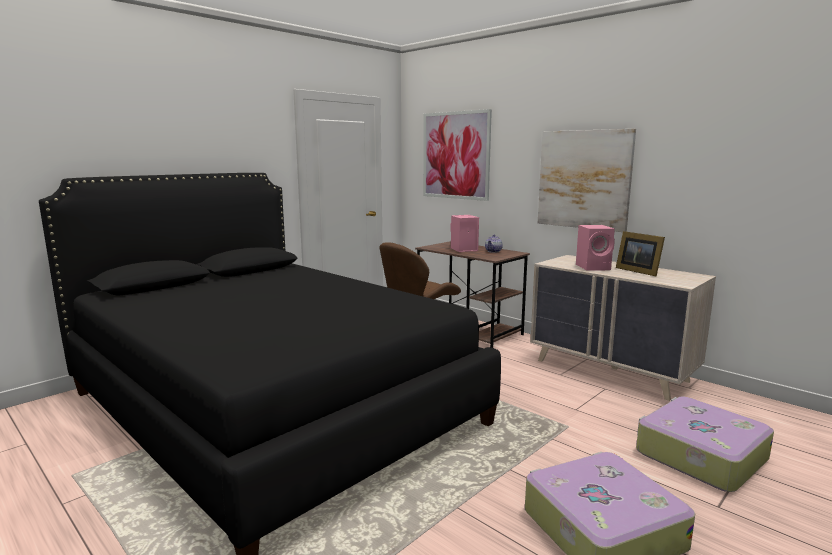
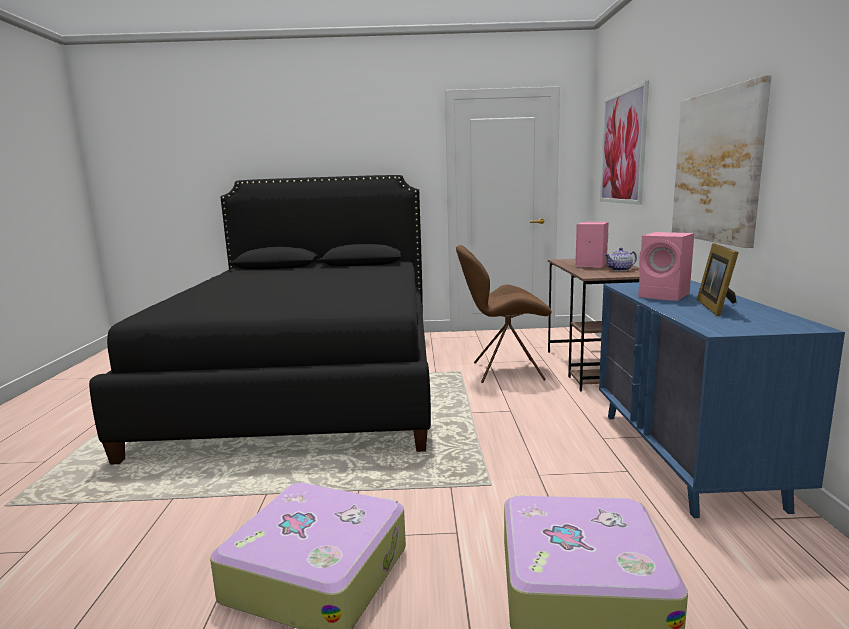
camera: 45 degrees right, 0 degrees up
(611, 371) = (686, 457): beige dresser -> blue dresser

